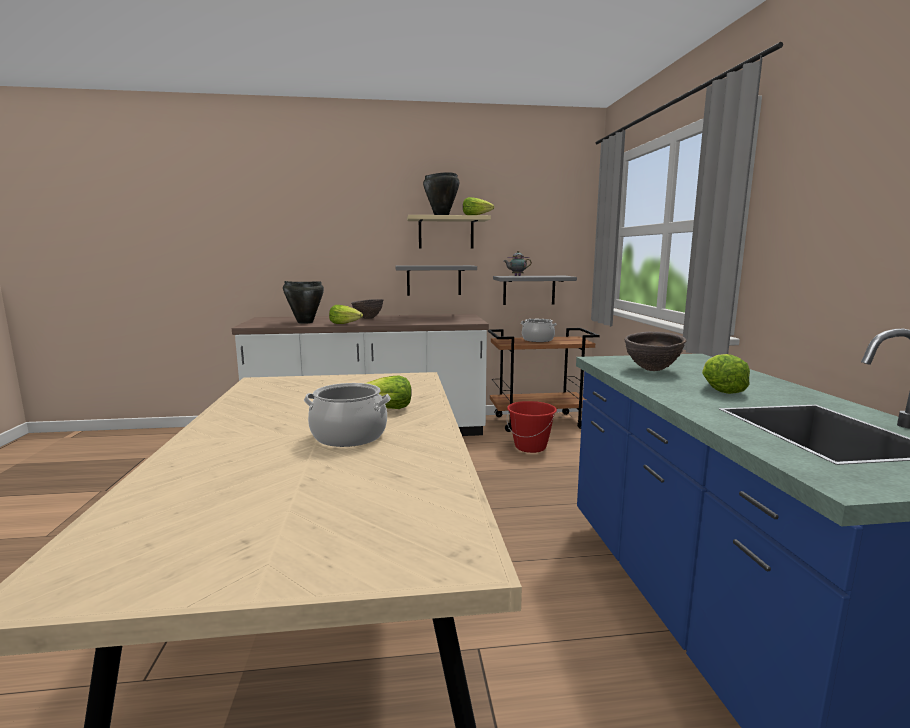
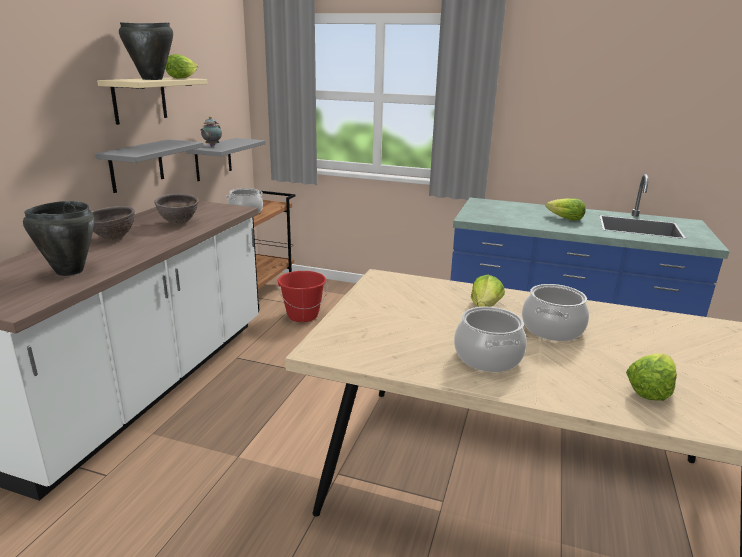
camera: 65 degrees left, 10 degrees up
(264, 419) = (488, 357): none -> cooking pot
(345, 324) = (137, 254): lettuce -> lettuce (649, 389)
(652, 370) = (511, 217): brown bowl -> brown bowl (179, 223)

